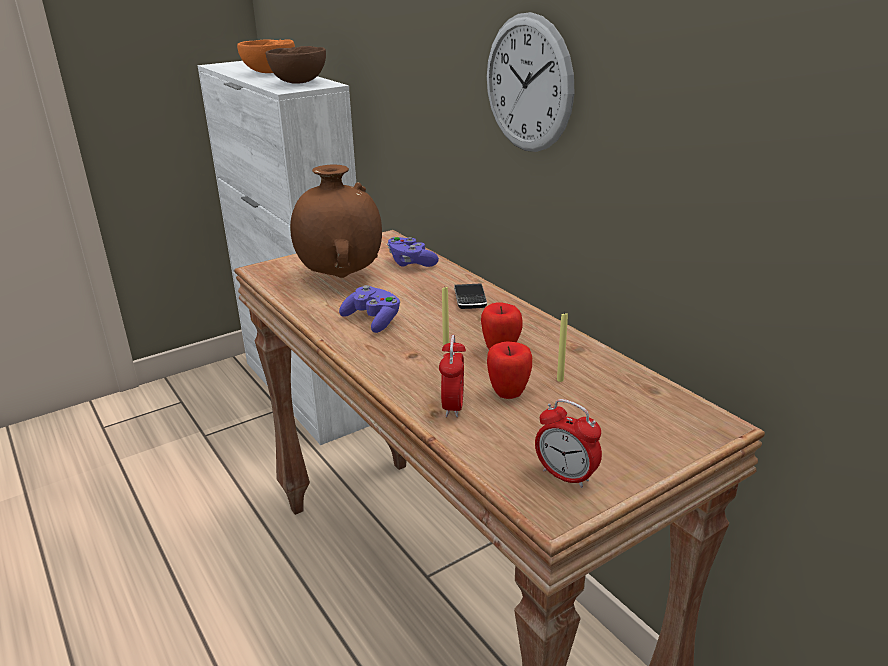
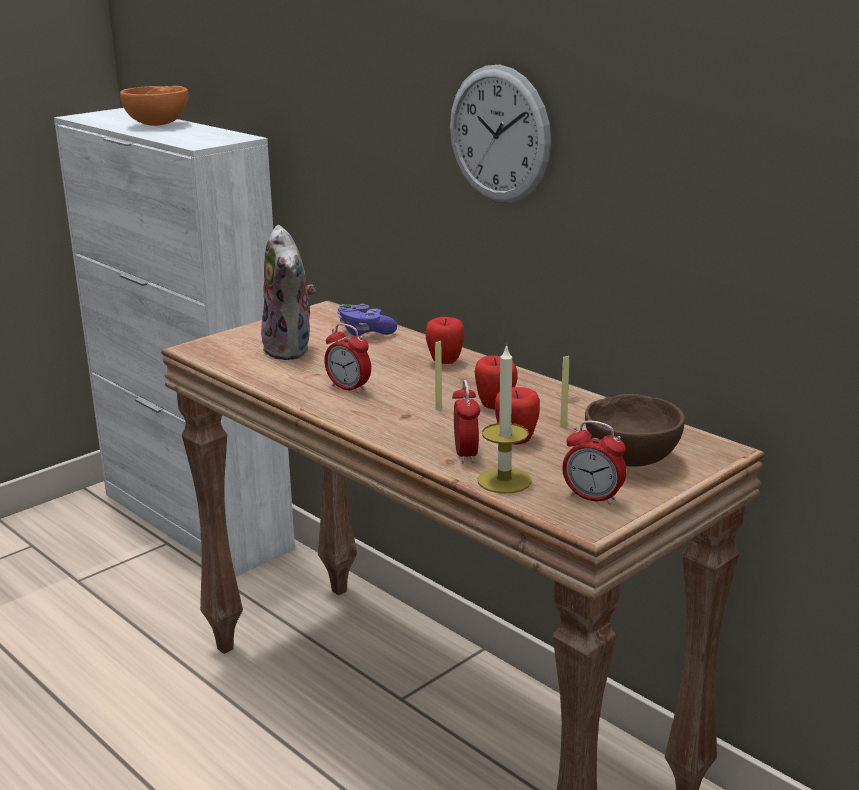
camera: 10 degrees left, 5 degrees down
(300, 83) = (207, 136): brown bowl -> brown bowl (632, 460)
(340, 276) = (291, 350): brown vase -> plush toy
(373, 320) = (348, 388): purple game controller -> alarm clock
(470, 299) = (445, 362): phone -> apple
(480, 443) = (504, 480): none -> candle

